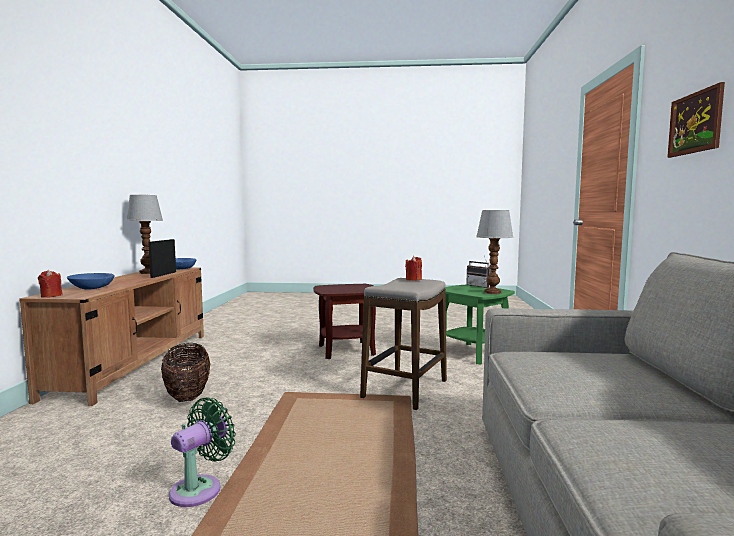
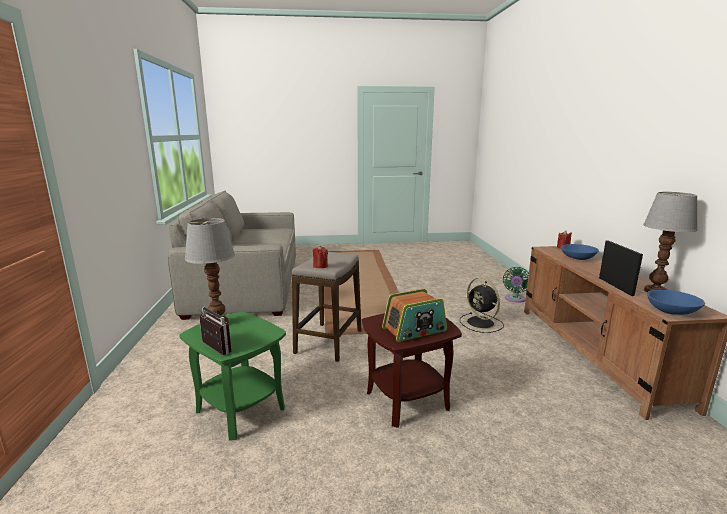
camera: 170 degrees right, 10 degrees up
(187, 395) = (481, 323): basket -> black fan
(200, 488) = (405, 287): green fan -> green fan (514, 299)
(345, 286) = (414, 330): none -> radio
(695, 123) = (104, 134): picture -> none

